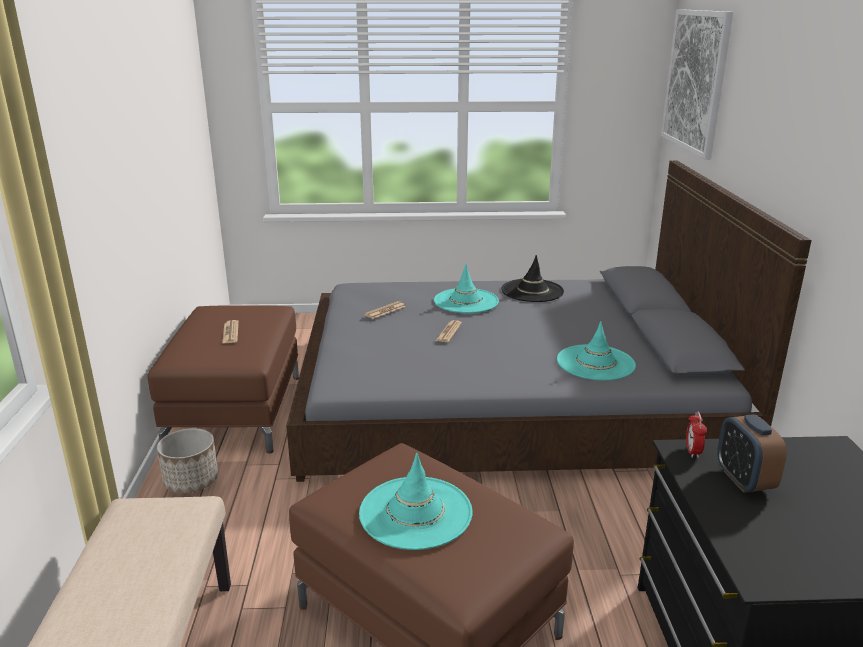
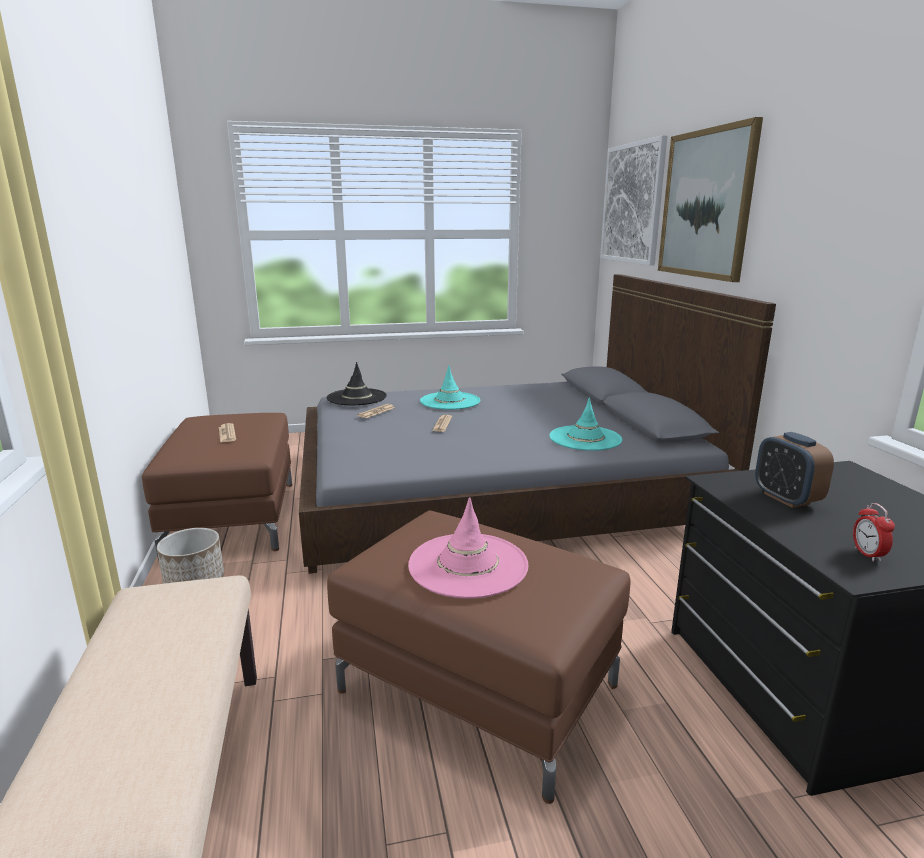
camera: 10 degrees left, 5 degrees down
(415, 513) = (468, 565): turquoise hat -> pink hat
(532, 291) = (506, 392): black hat -> black hat (356, 397)
(692, 452) = (727, 481): alarm clock -> alarm clock (867, 554)
(762, 104) = (706, 204): none -> picture

